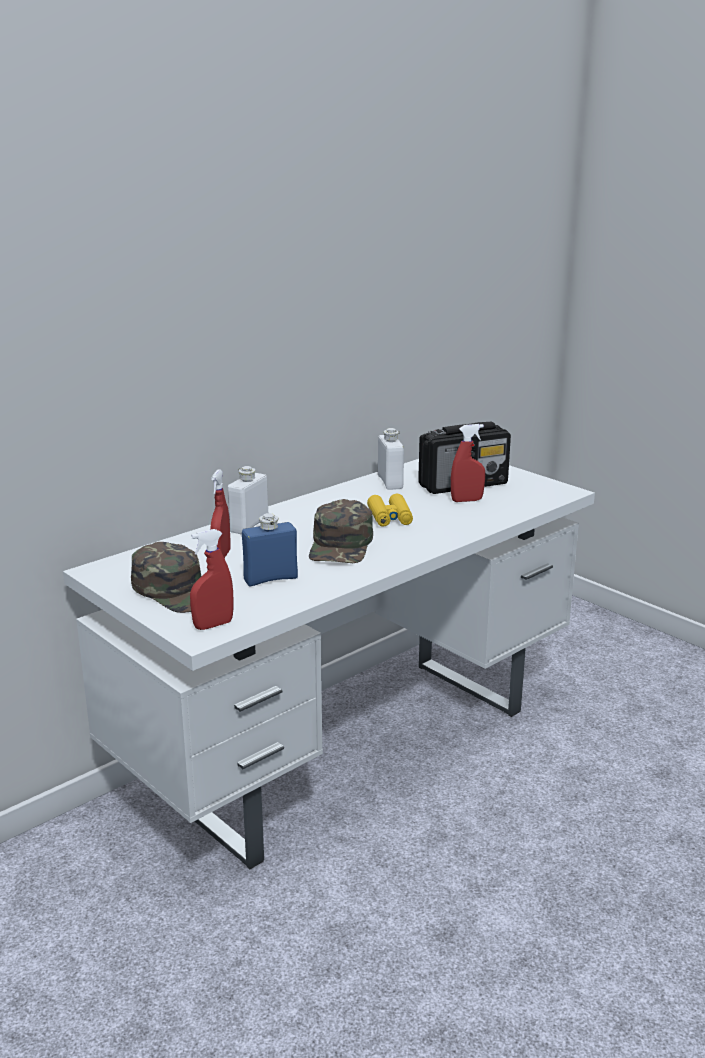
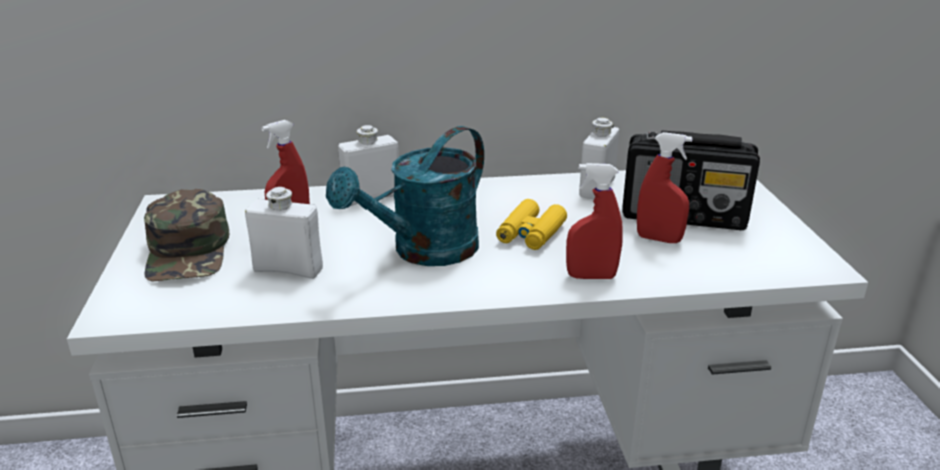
camera: 35 degrees right, 5 degrees up
(213, 625) = (146, 307): red spray bottle -> red spray bottle (591, 276)
(270, 579) = (288, 269): blue bottle -> white bottle
(341, 545) = (424, 252): green cap -> turquoise watering can

